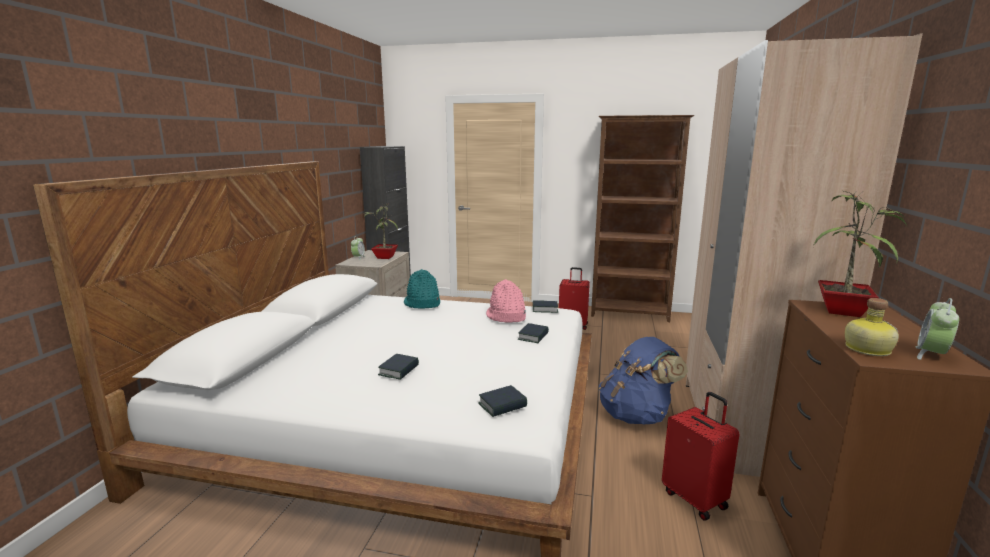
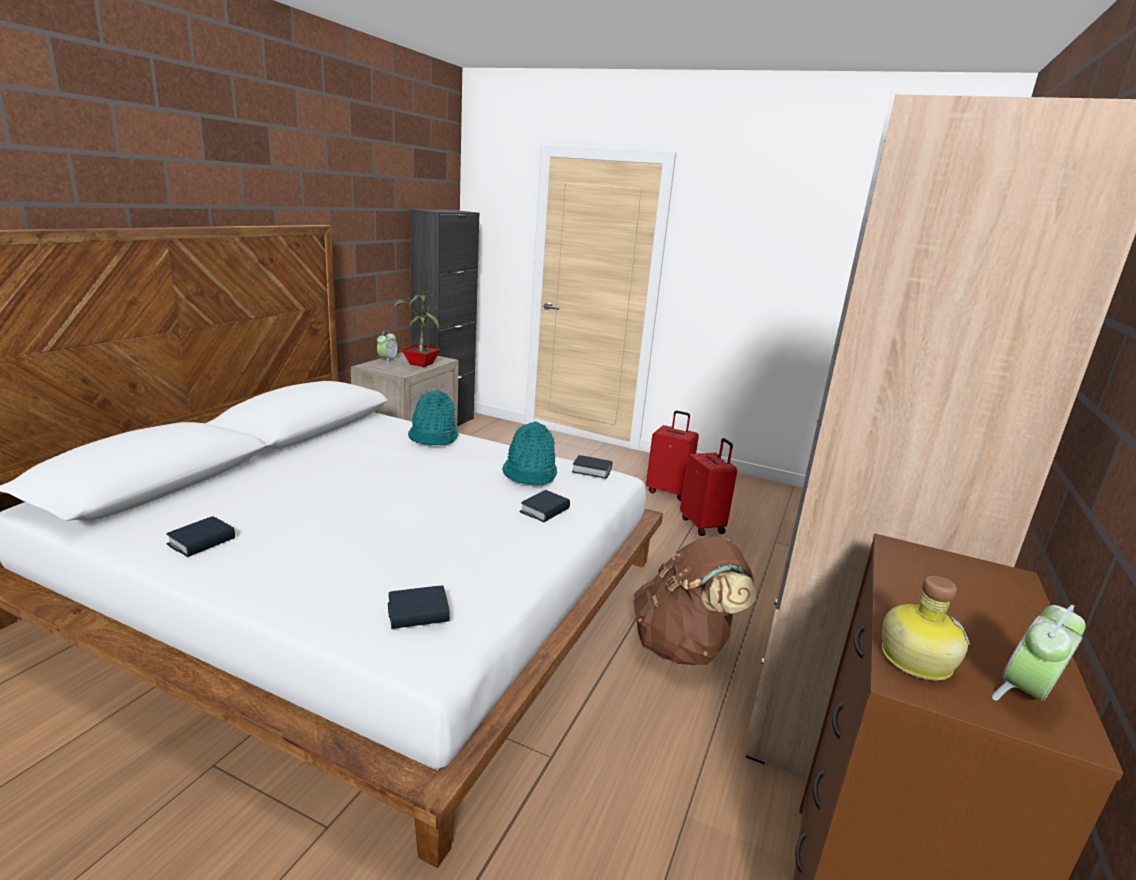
camera: 10 degrees right, 5 degrees up
(399, 370) = (325, 533): book -> book (202, 542)
(506, 317) = (529, 474): pink hat -> turquoise hat
(630, 314) = (759, 488): brown bookcase -> none
(637, 415) = (684, 646): blue backpack -> brown backpack
(695, 499) = (698, 796): red suitcase -> red suitcase (703, 525)
(845, 312) = (949, 574): potted plant -> none

